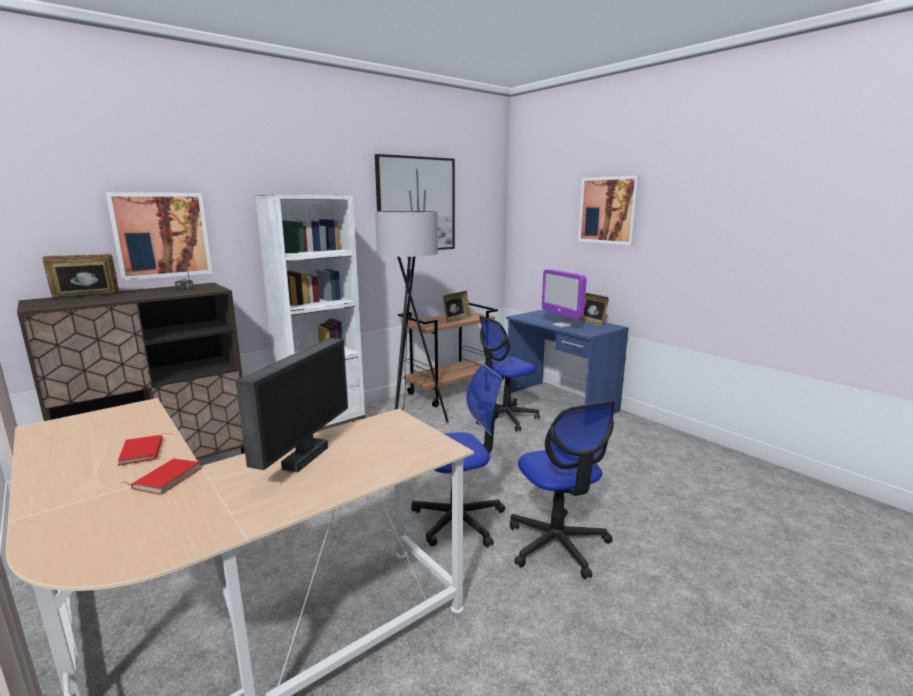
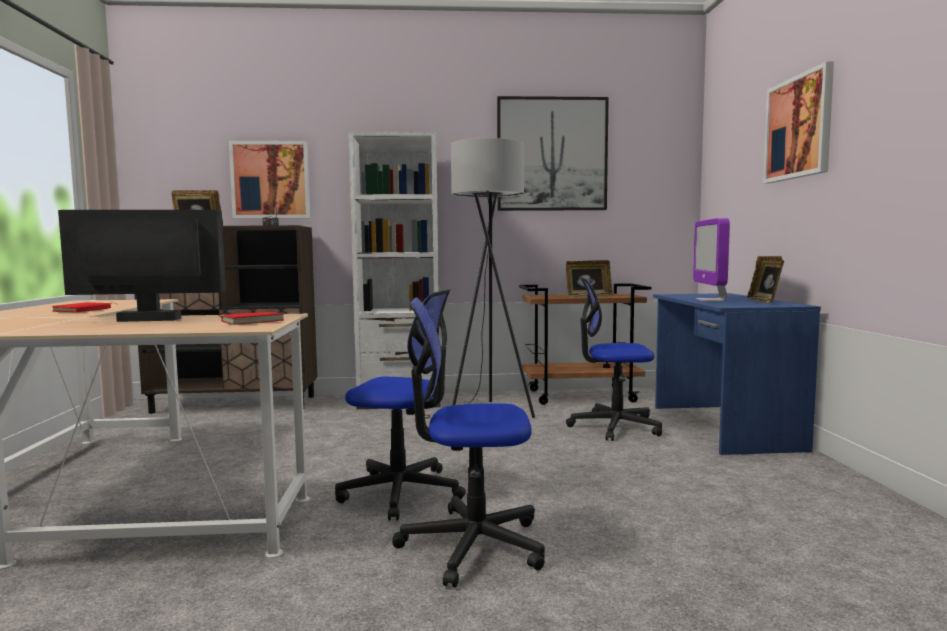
camera: 35 degrees right, 10 degrees down
(166, 478) = (52, 317): red book -> red book (252, 321)
(304, 457) = (148, 320): monitor -> monitor turned 150 degrees counterclockwise
(557, 544) = (472, 545): office chair -> office chair turned 75 degrees clockwise

